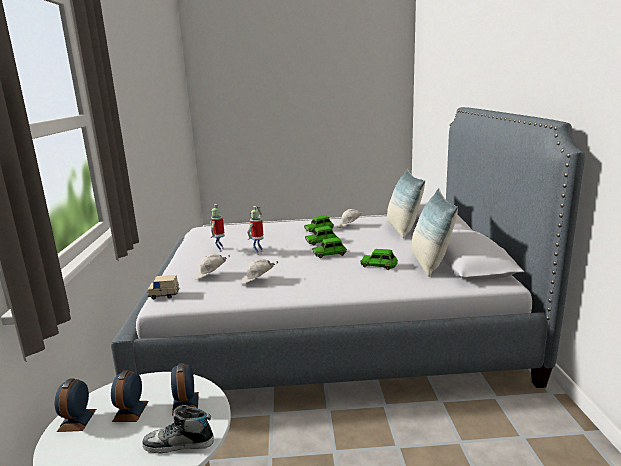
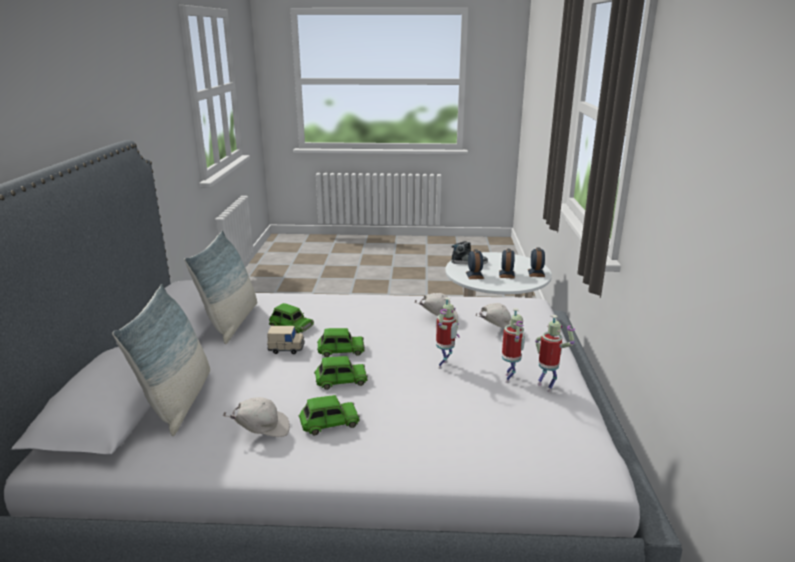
camera: 175 degrees left, 5 degrees up
(164, 295) = (535, 309): beige toy car -> beige toy car (286, 349)
(200, 248) = (547, 387): none -> toy robot

